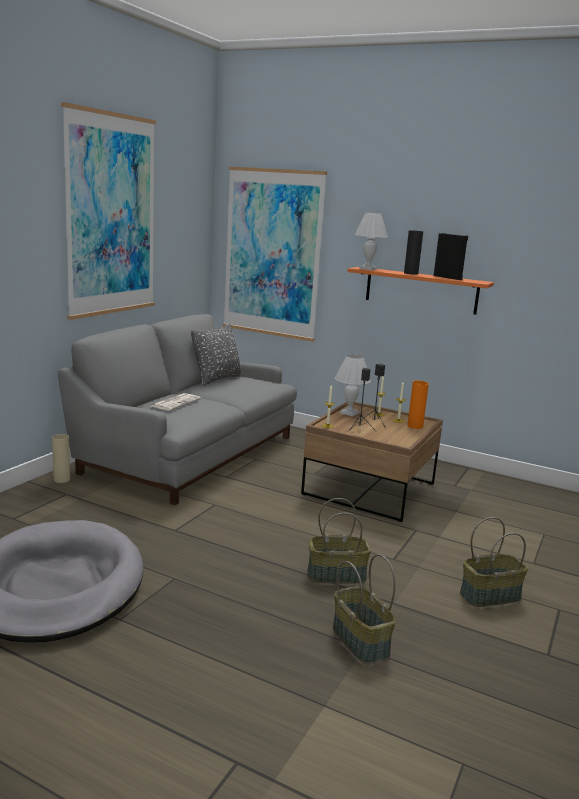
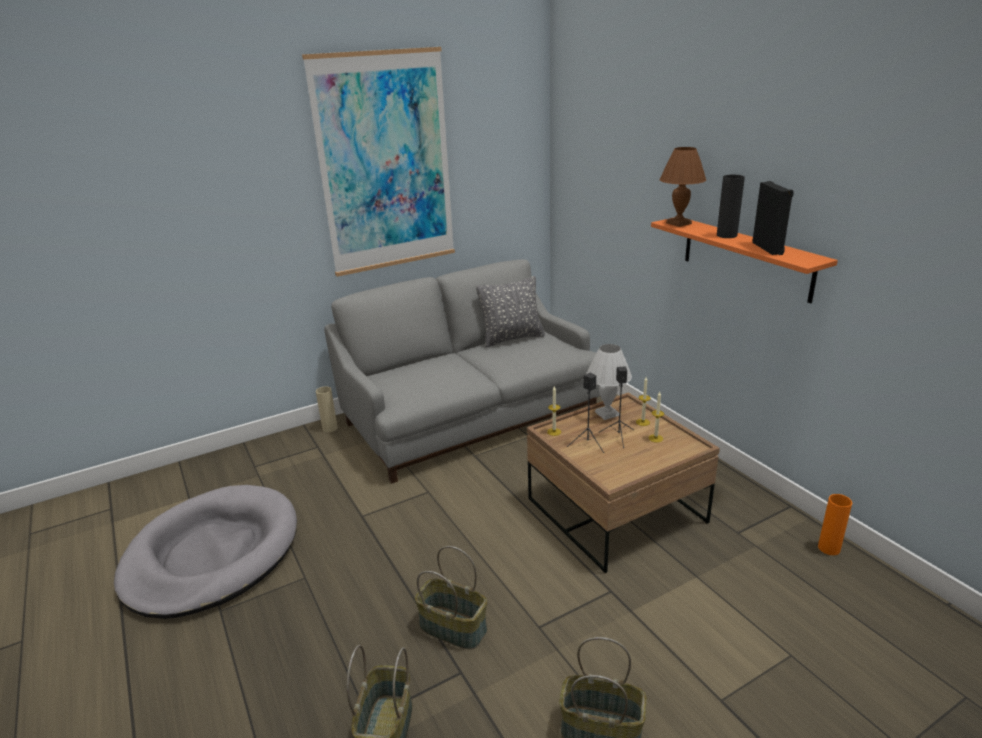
camera: 35 degrees right, 10 degrees up
(176, 402) = (427, 371): newspaper -> none
(272, 254) = (598, 190): picture -> none
(367, 269) = (678, 223): white table lamp -> brown table lamp
(415, 426) = (668, 452): orange vase -> orange vase (829, 548)

